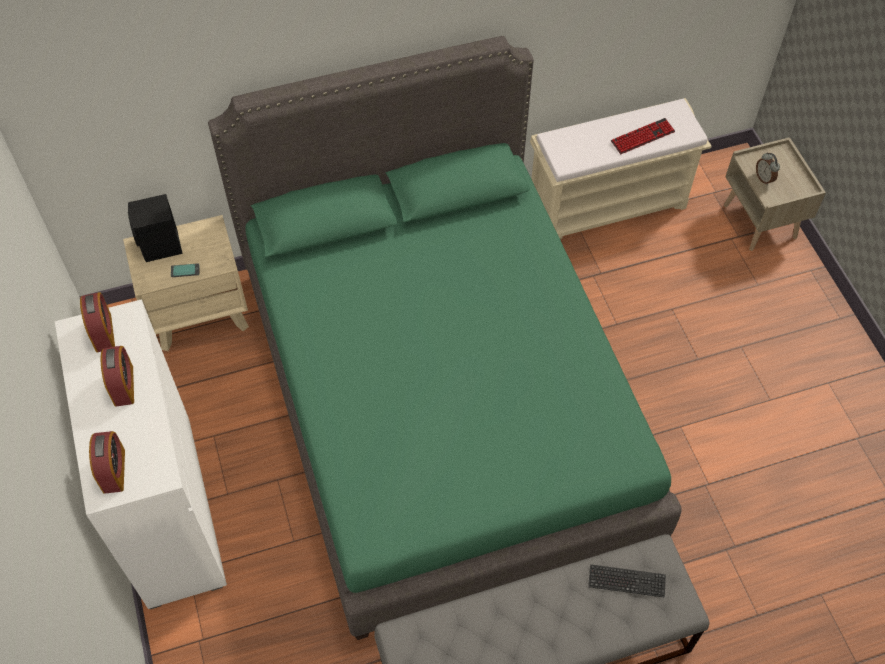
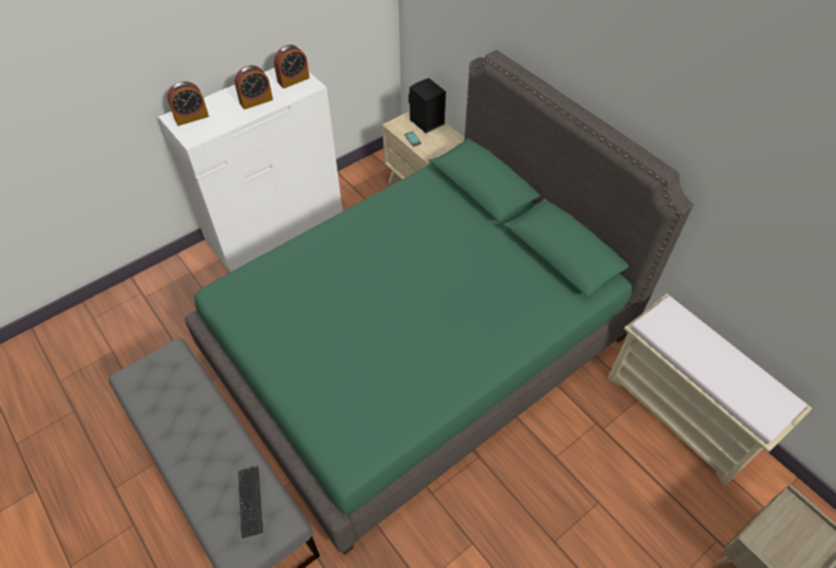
camera: 70 degrees right, 5 degrees down
(642, 137) = (727, 379): keyboard -> none
(764, 178) = (778, 527): alarm clock -> none

